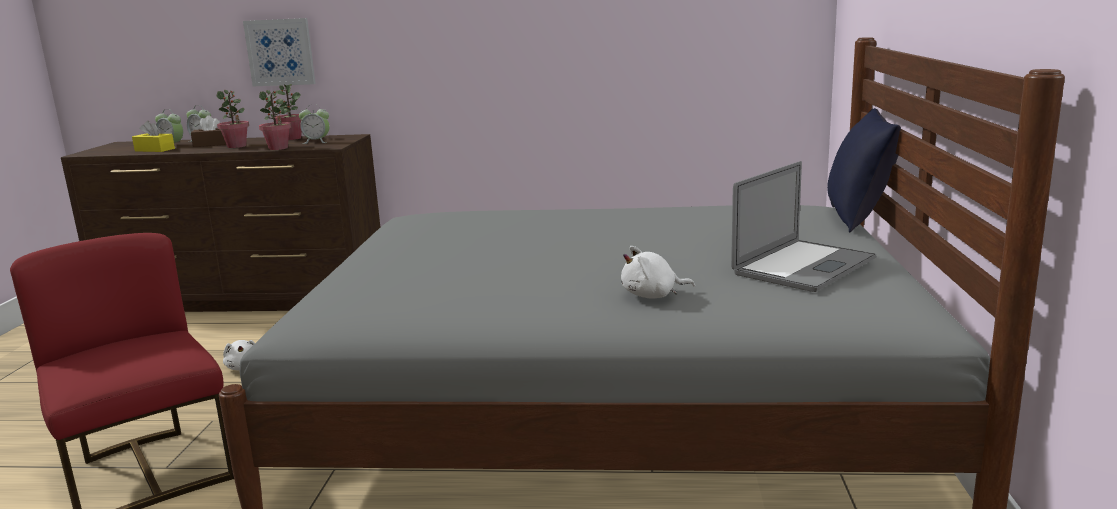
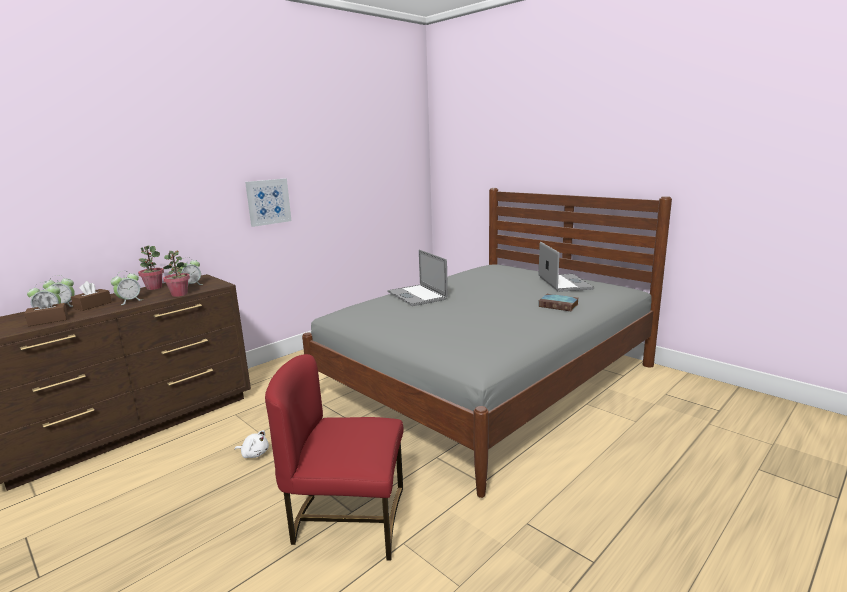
camera: 50 degrees left, 0 degrees up
(154, 150) = (48, 320): yellow tissue box -> brown tissue box
(237, 146) = (129, 301): potted plant -> alarm clock
(280, 52) = (125, 221): picture -> picture (268, 202)
(532, 218) = (417, 295): none -> laptop
(652, 295) = (559, 305): white plush toy -> book
(858, 219) = (519, 265): blue pillow -> none

